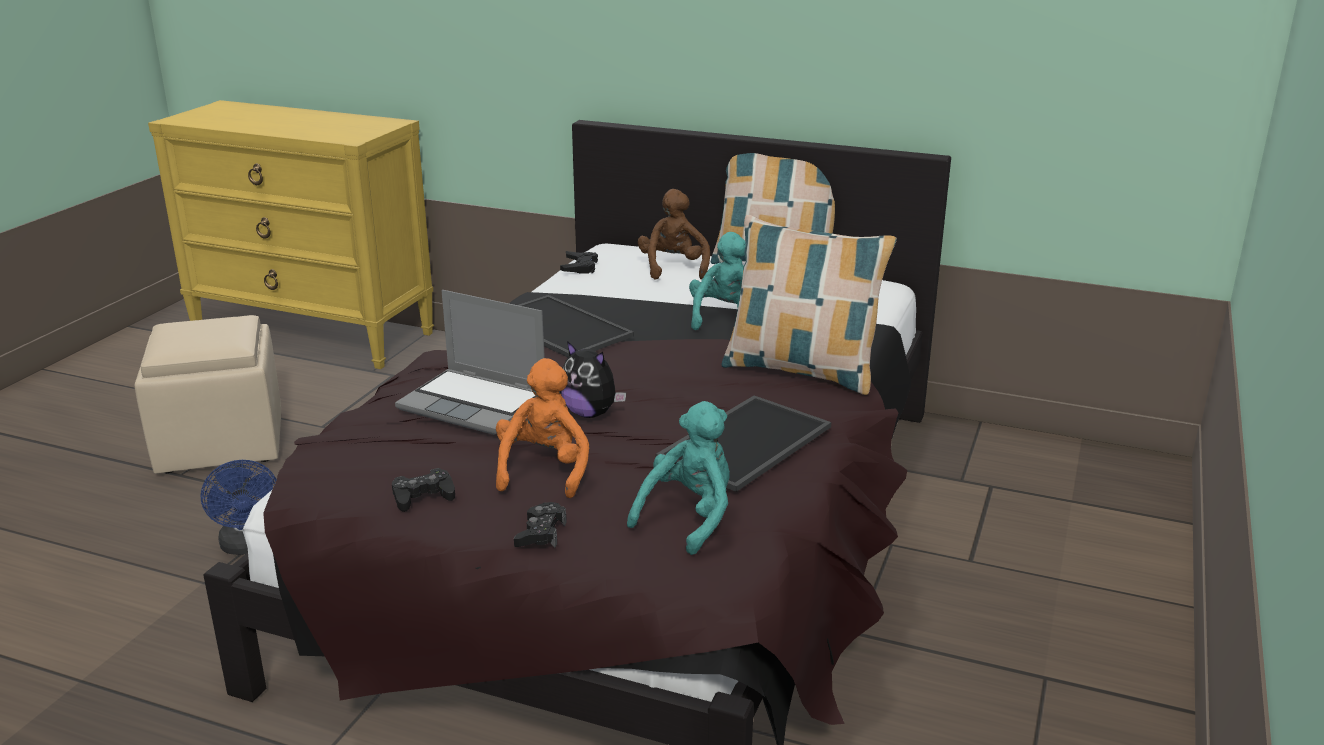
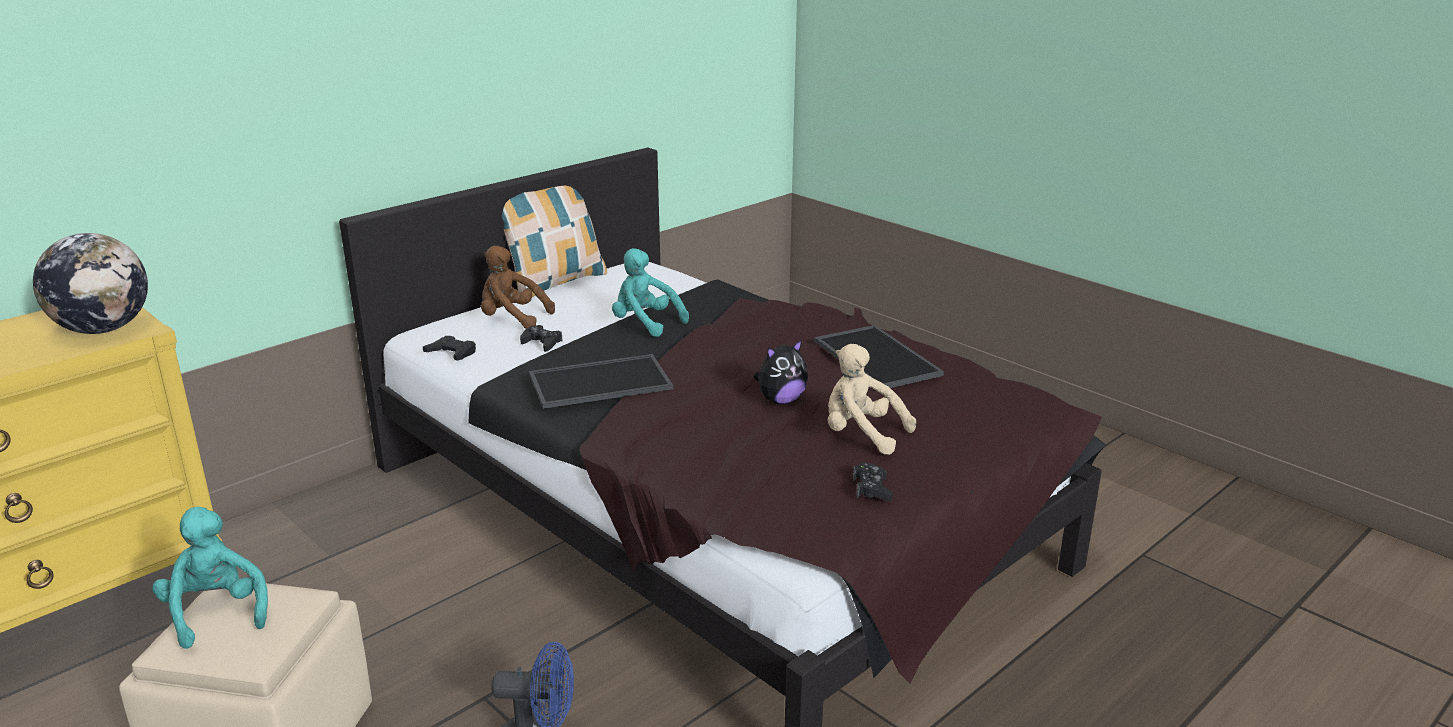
camera: 65 degrees left, 0 degrees up
(347, 133) = (103, 329): none -> globe
(475, 404) = (727, 440): laptop -> none
(541, 533) = (956, 452): black game controller -> black game controller (542, 343)
(544, 470) = (861, 434): orange plush toy -> beige plush toy
(689, 517) = (962, 399): turquoise plush toy -> turquoise plush toy (216, 612)
(801, 371) = (775, 318): pillow -> none

